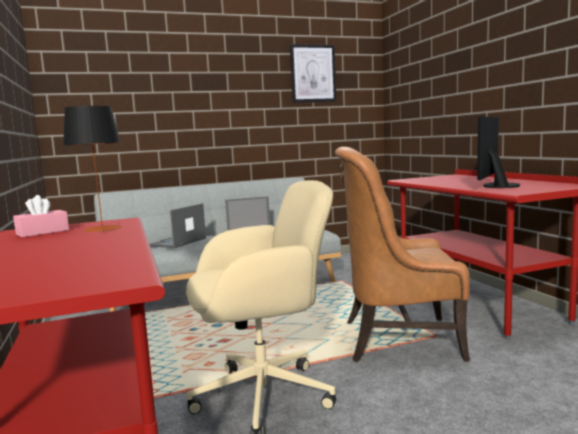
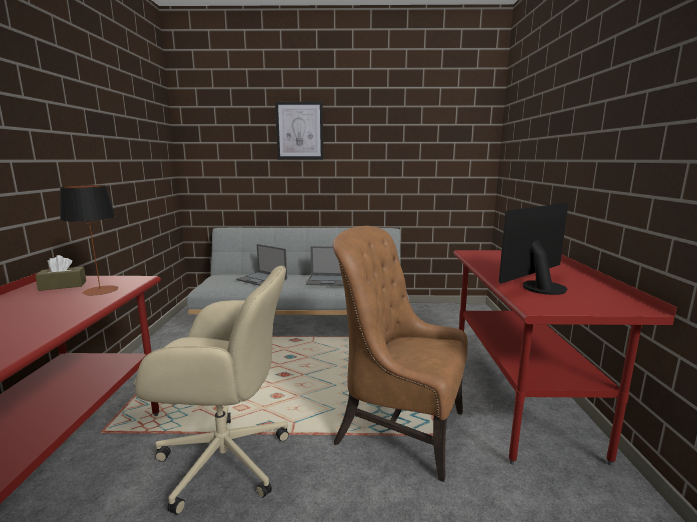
camera: 20 degrees right, 5 degrees up
(43, 232) = (63, 285): pink tissue box -> brown tissue box
(177, 242) = (262, 279): laptop -> laptop turned 105 degrees counterclockwise
(313, 73) = (422, 126): picture -> picture (299, 131)

